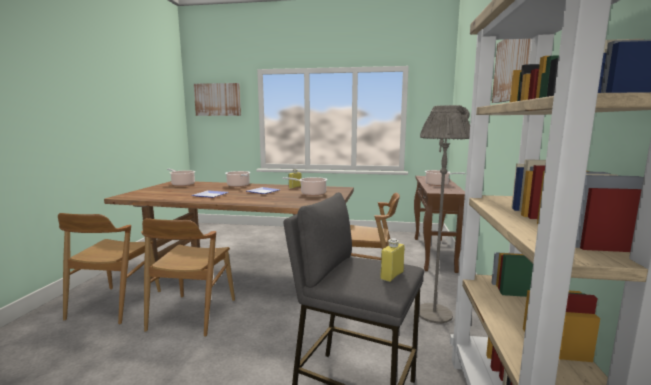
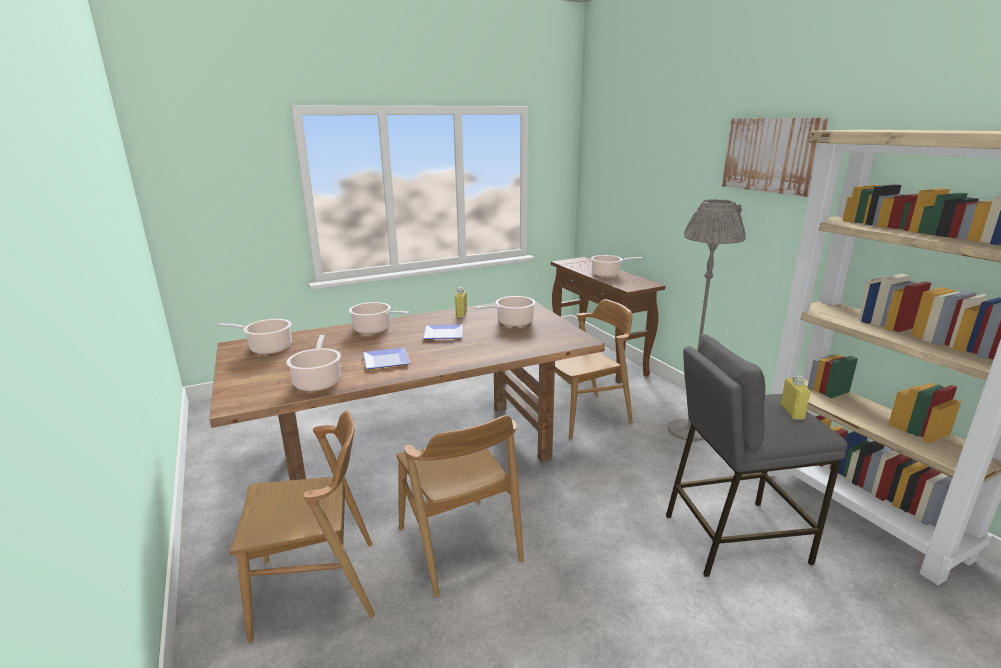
camera: 35 degrees left, 10 degrees up
(115, 305) = (317, 588): brown chair -> brown chair turned 75 degrees counterclockwise
(166, 196) = (318, 381): none -> cooking pot
(217, 99) = (212, 164): picture -> none

